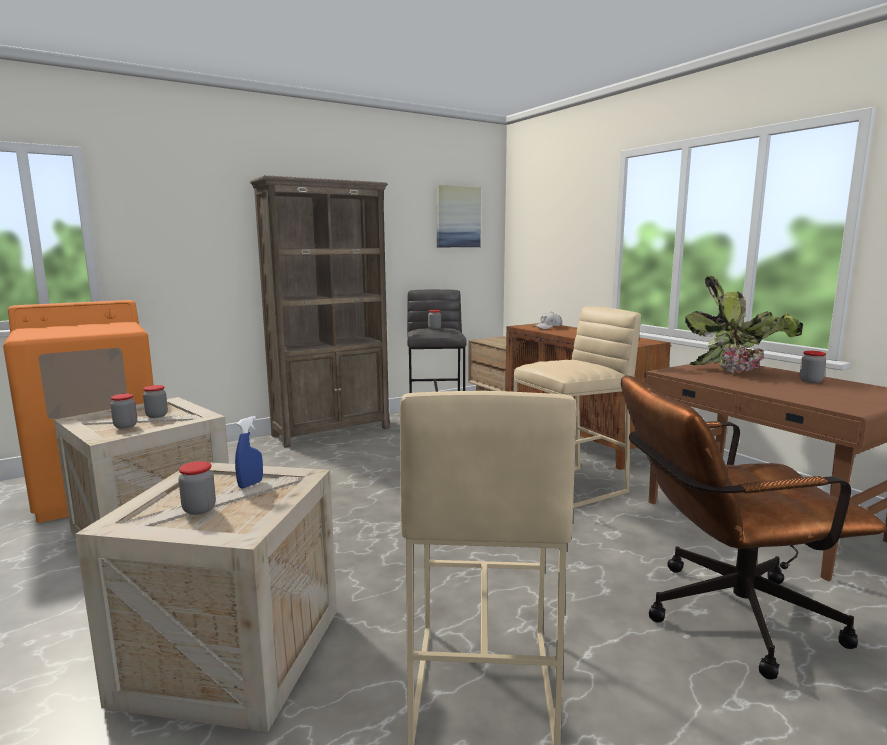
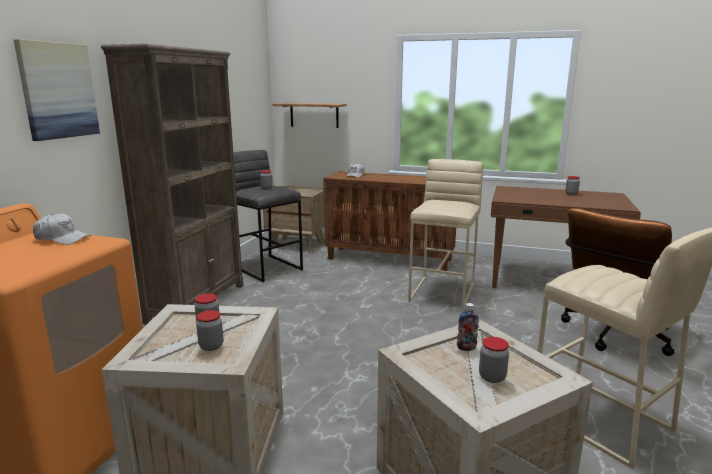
camera: 40 degrees left, 5 degrees up
(118, 326) = (62, 238): none -> white cap
(250, 484) = (466, 348): blue spray bottle -> bottle
(457, 217) = (245, 81): picture -> picture (58, 90)
(538, 255) = (314, 115): none -> shelf
(736, 371) = (529, 193): potted plant -> none

